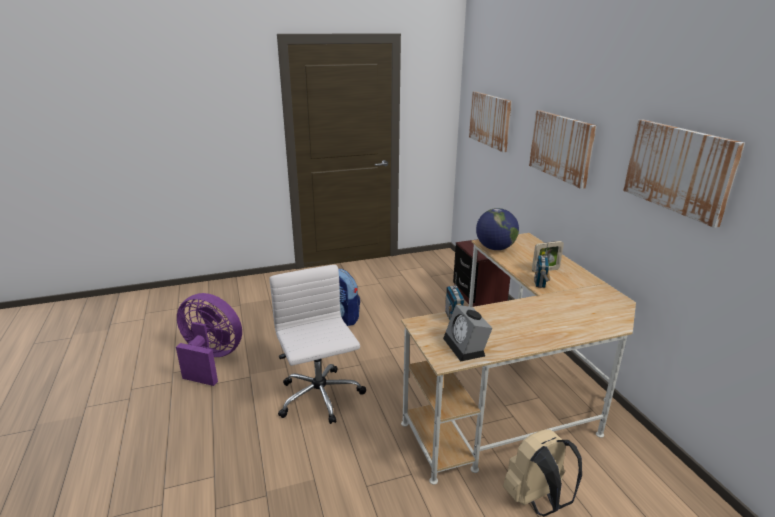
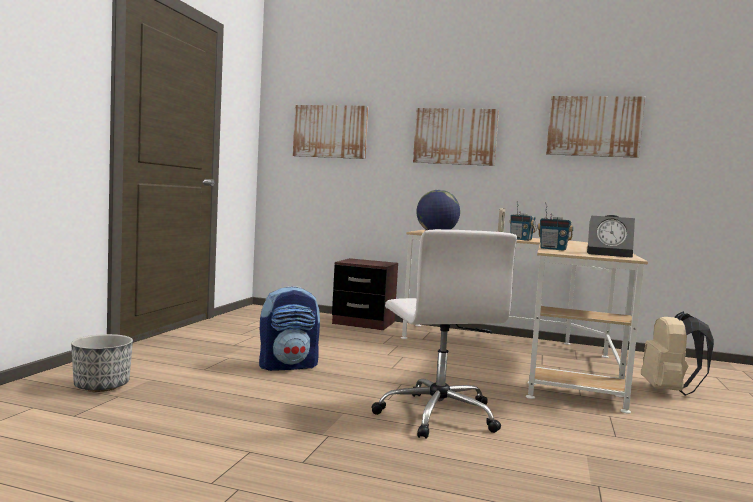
camera: 55 degrees left, 20 degrees down
(210, 360) = (233, 448): purple fan -> none
(247, 295) = (102, 386): none -> planter
(320, 397) = (437, 414): white office chair -> white office chair turned 120 degrees counterclockwise

